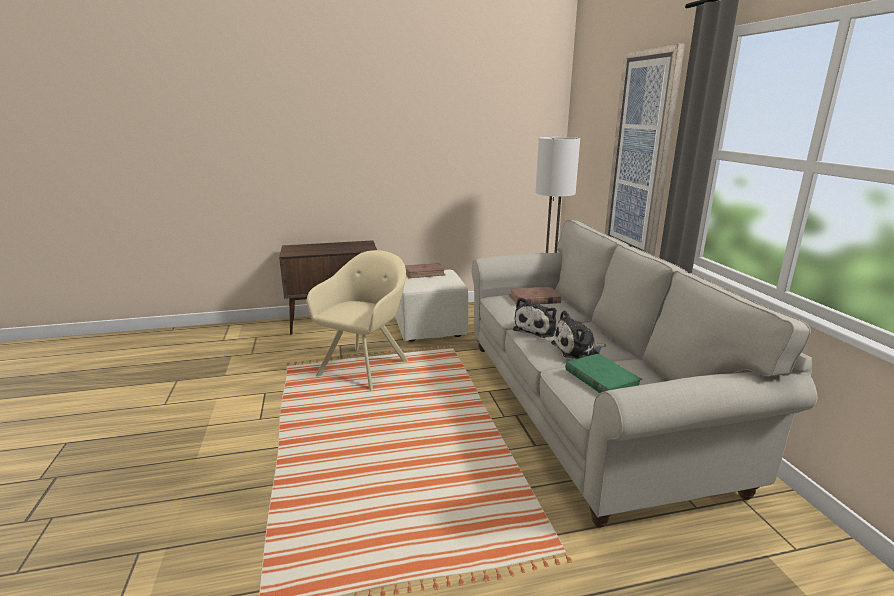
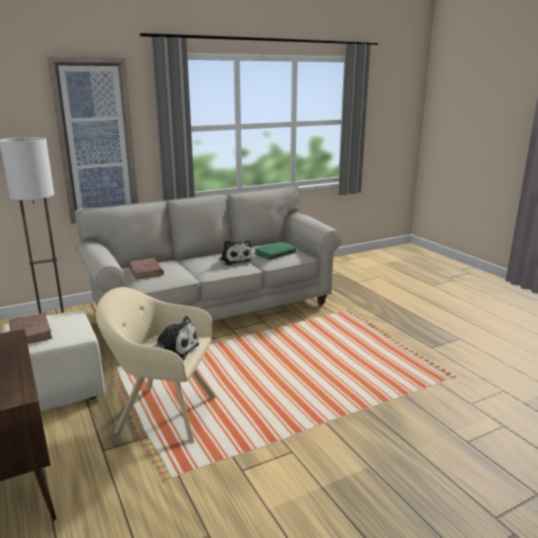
camera: 105 degrees left, 0 degrees up
(537, 329) = (204, 271): plush toy -> plush toy (173, 350)

